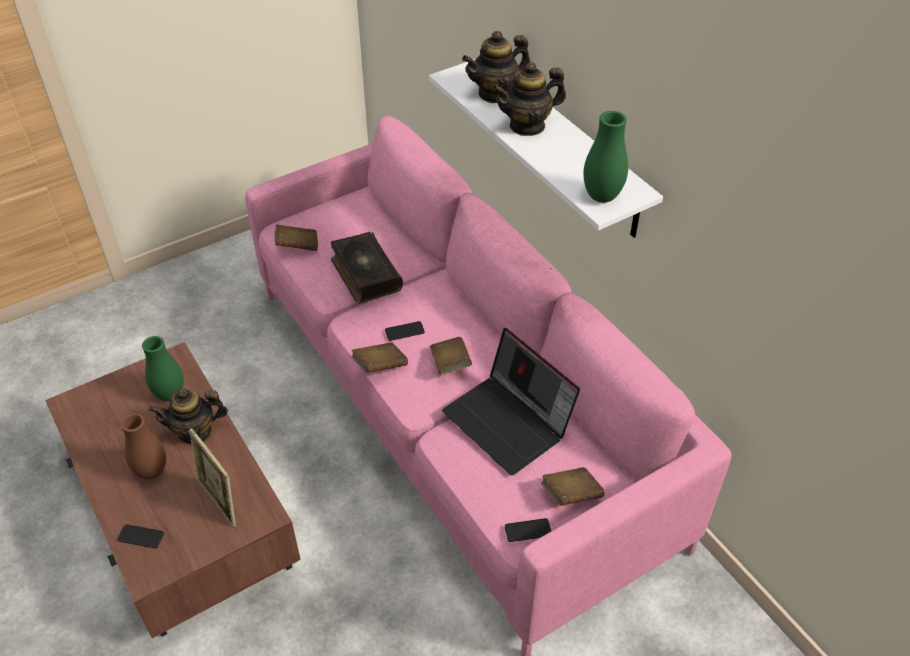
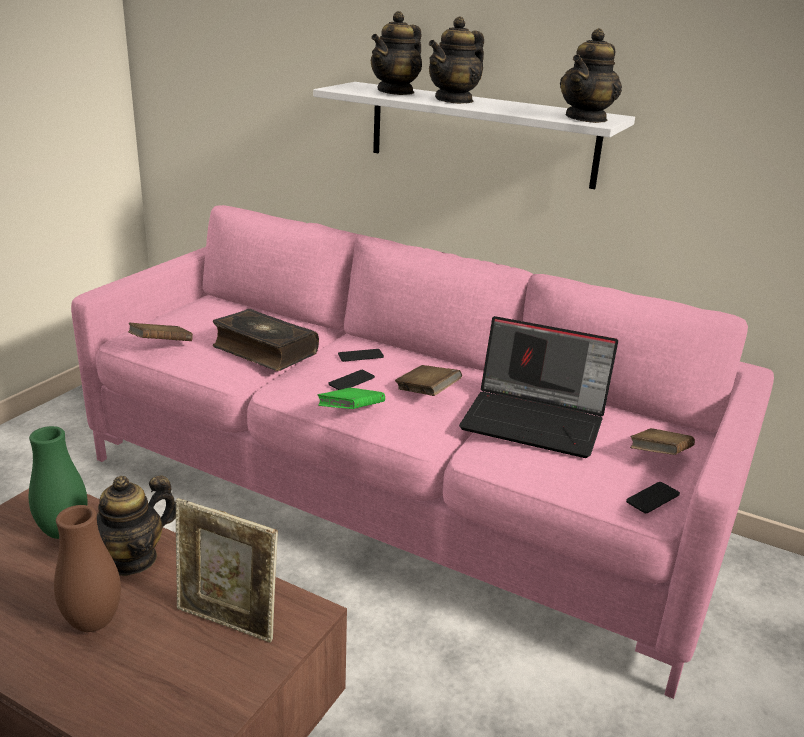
camera: 30 degrees left, 20 degrees down
(141, 536) = (129, 707): phone -> phone (360, 356)
(380, 366) = (351, 413): brown book -> green book
(602, 196) = (586, 119): green vase -> teapot

